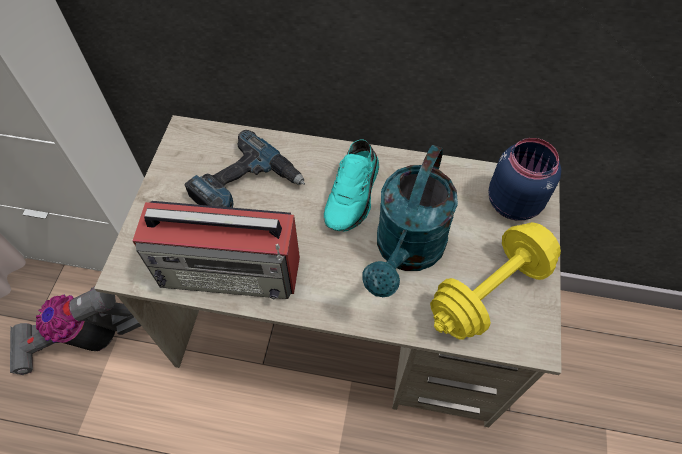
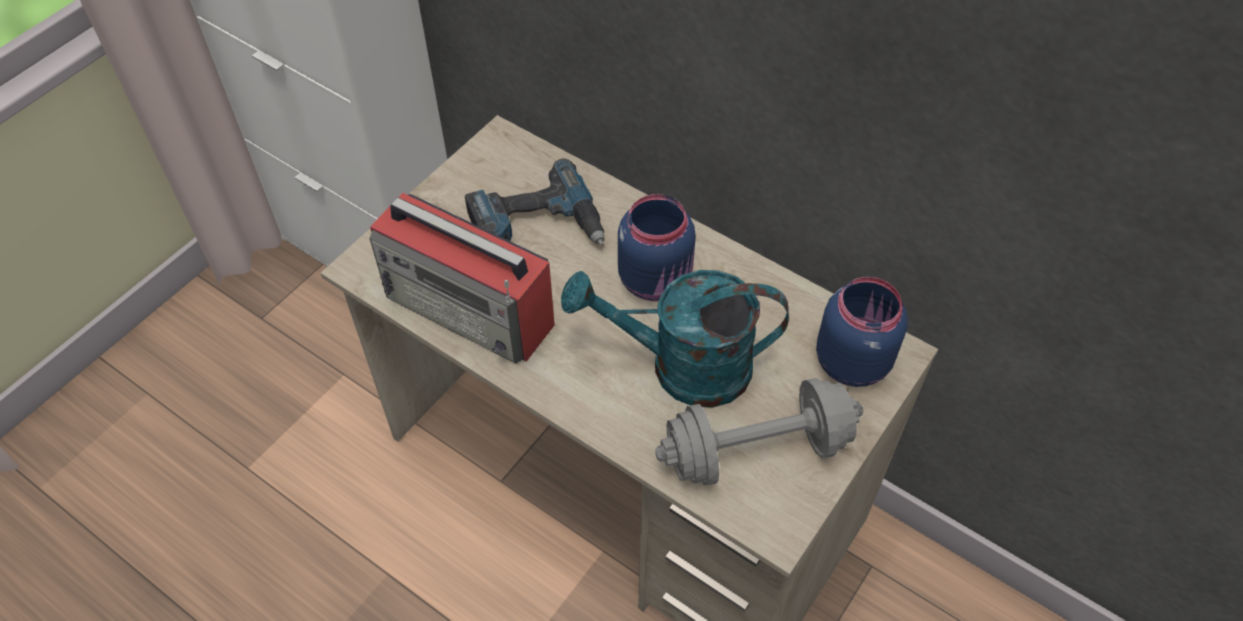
camera: 25 degrees right, 5 degrees down
(88, 337) = (310, 361): vacuum cleaner -> none
(354, 195) = (657, 280): turquoise shoe -> blue jar
(406, 252) = (682, 367): turquoise watering can -> turquoise watering can turned 45 degrees clockwise
(489, 292) = (756, 450): yellow dumbbell -> grey dumbbell

